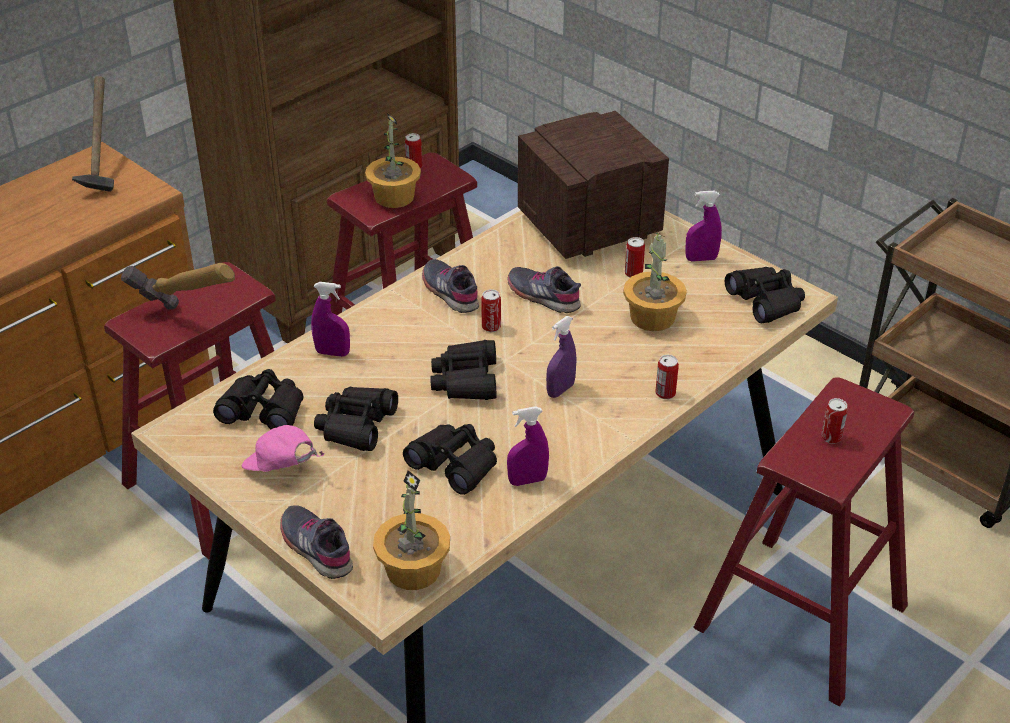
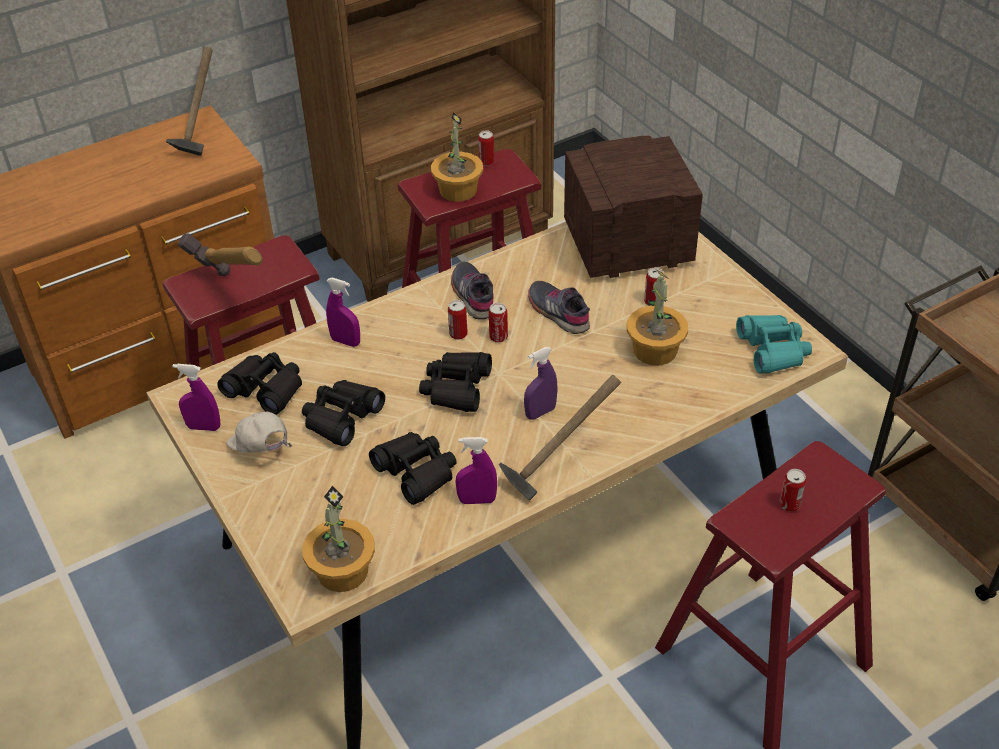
camera: 15 degrees right, 5 degrees up
(281, 469) = (261, 450): pink cap -> white cap
(317, 547) = (266, 533): grey shoe -> none
(597, 436) = (557, 466): none -> hammer
(665, 393) = (639, 432): can -> can (458, 334)
(701, 259) = (724, 295): purple spray bottle -> purple spray bottle (204, 427)
(766, 301) = (773, 350): black binoculars -> turquoise binoculars

